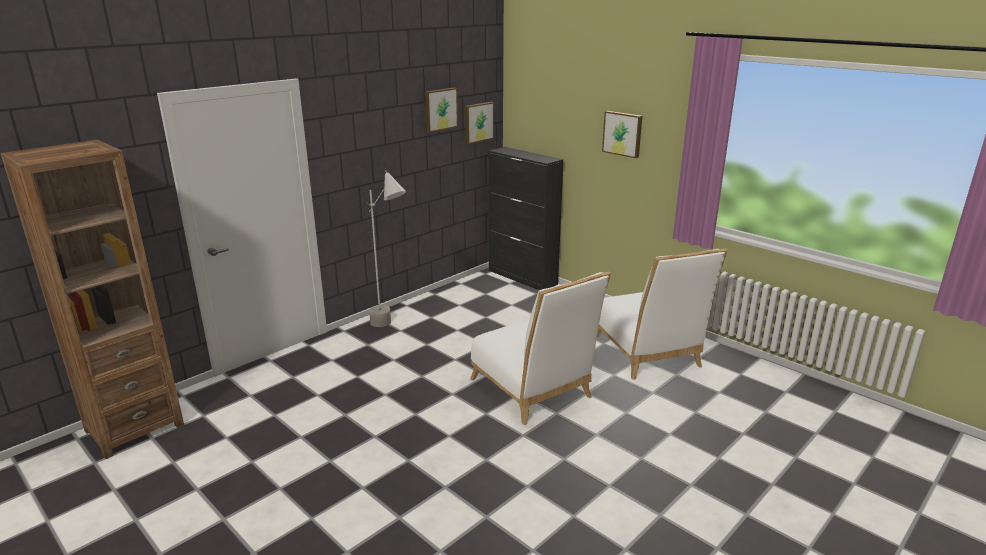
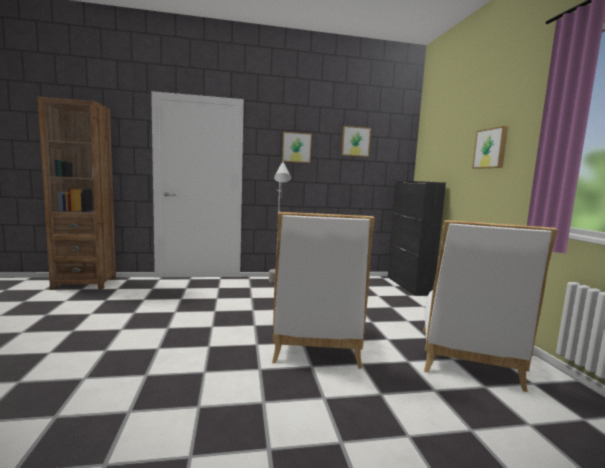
camera: 35 degrees right, 15 degrees down
(478, 122) = (390, 158): picture -> picture (296, 147)

